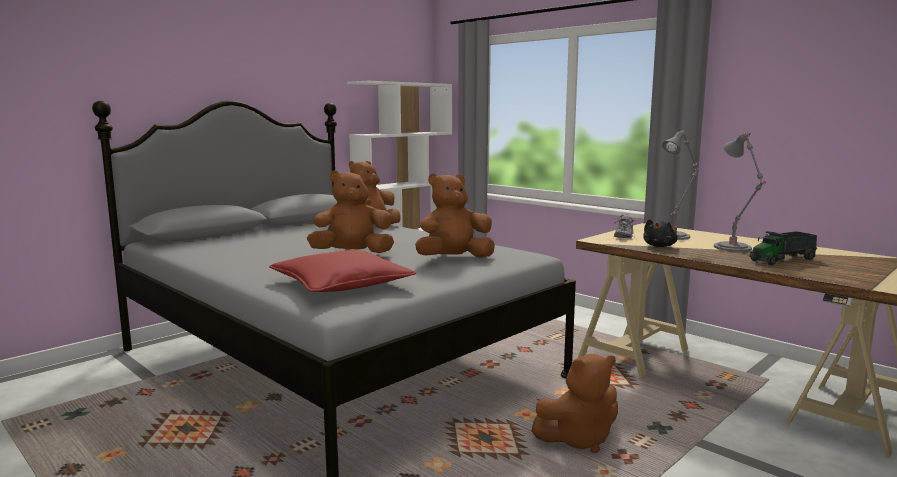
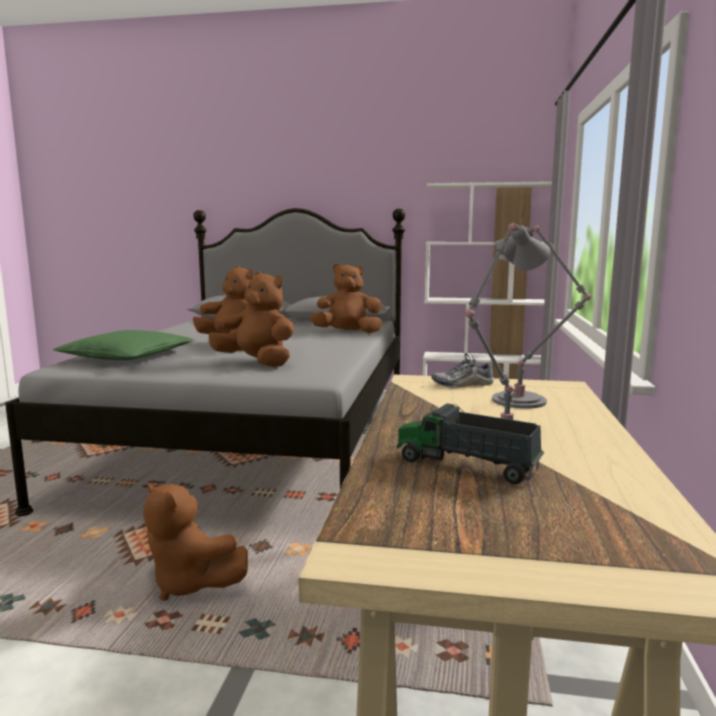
camera: 55 degrees right, 0 degrees up
(341, 283) = (127, 356): red pillow -> green pillow
(659, 246) = (430, 402): black plush toy -> none

